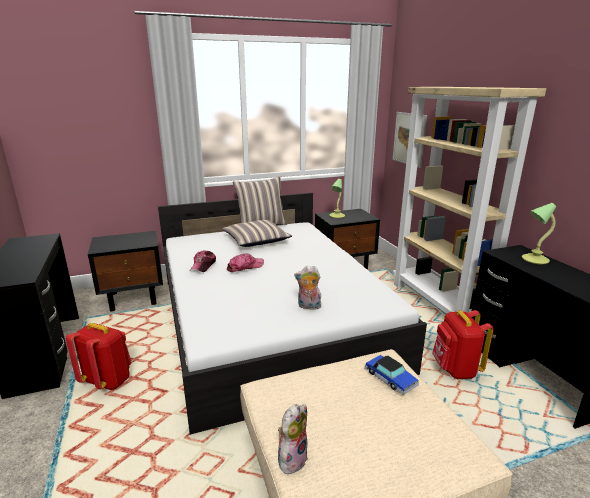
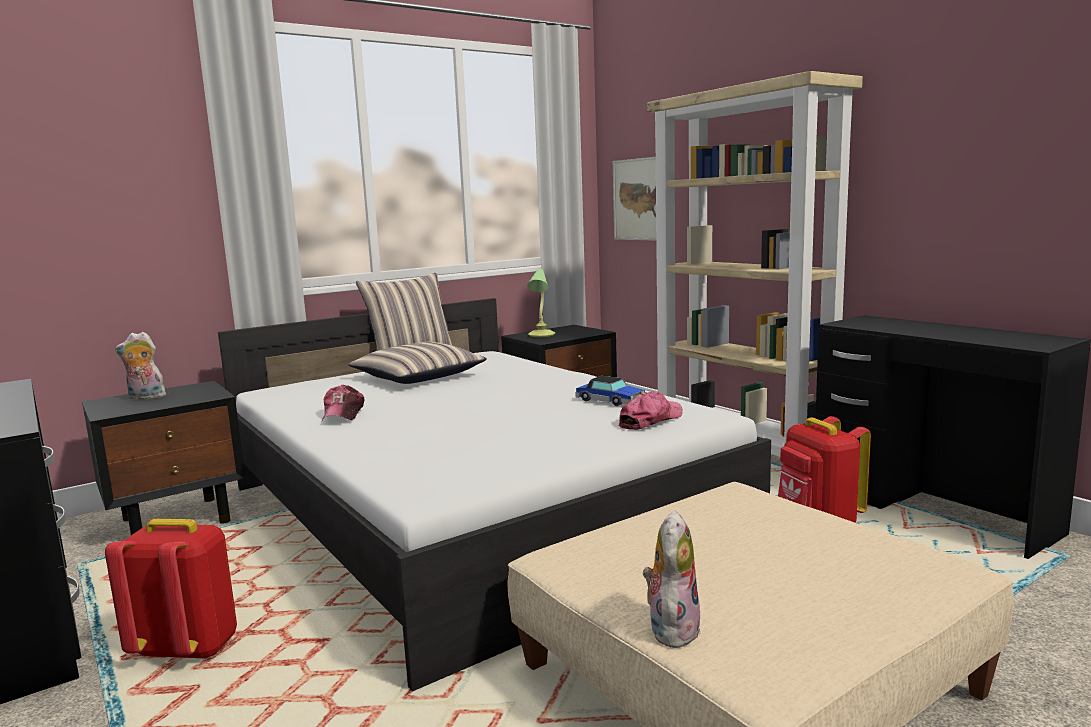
camera: 15 degrees left, 10 degrees down
(245, 267) = (425, 406): cap -> cap (650, 420)
(308, 307) = (577, 435): plush toy -> plush toy (145, 397)
(390, 378) = (760, 509): toy car -> toy car (610, 401)
(534, 259) = (897, 324): table lamp -> none

